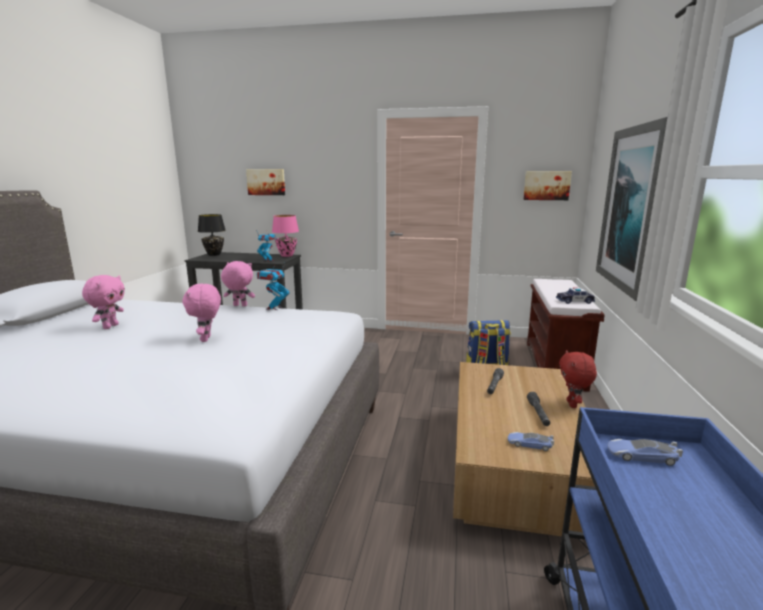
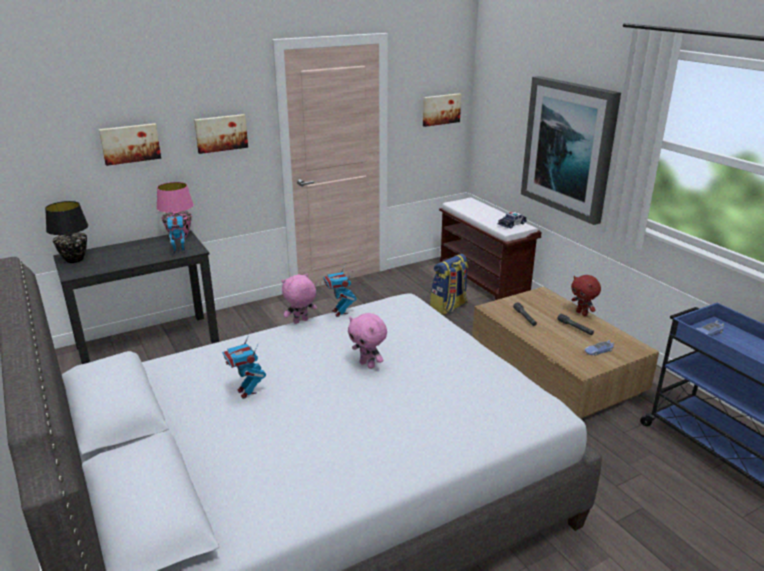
camera: 40 degrees left, 10 degrees up
(110, 326) = (247, 392): pink plush toy -> toy robot
(330, 182) = (221, 133): none -> picture

